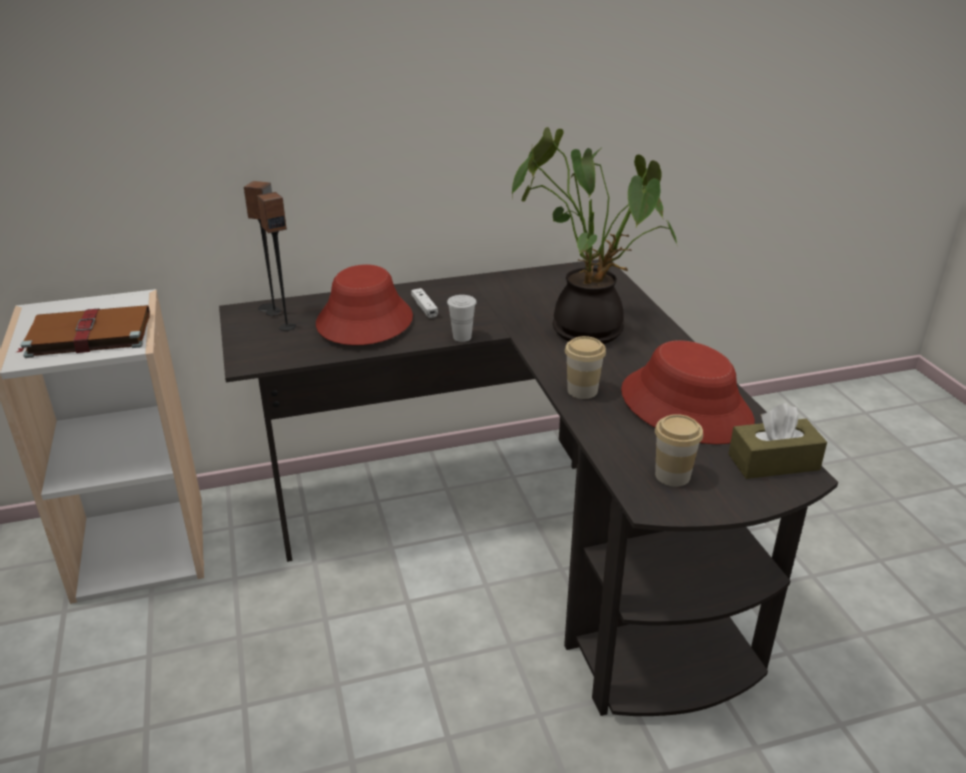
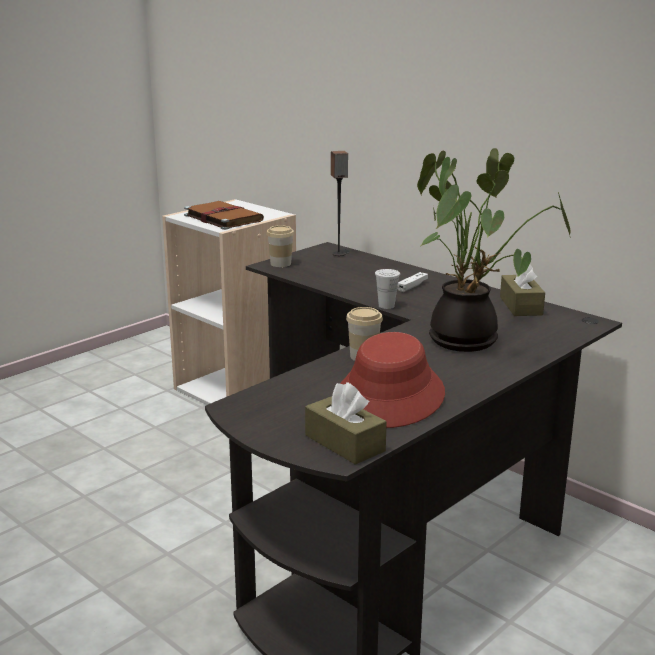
camera: 60 degrees right, 10 degrees down
(286, 326) = (326, 261): speaker -> none
(364, 321) = (364, 276): red hat -> none
(532, 280) = (520, 306): none -> brown tissue box
(672, 475) = (279, 408): cup -> cup (280, 264)

